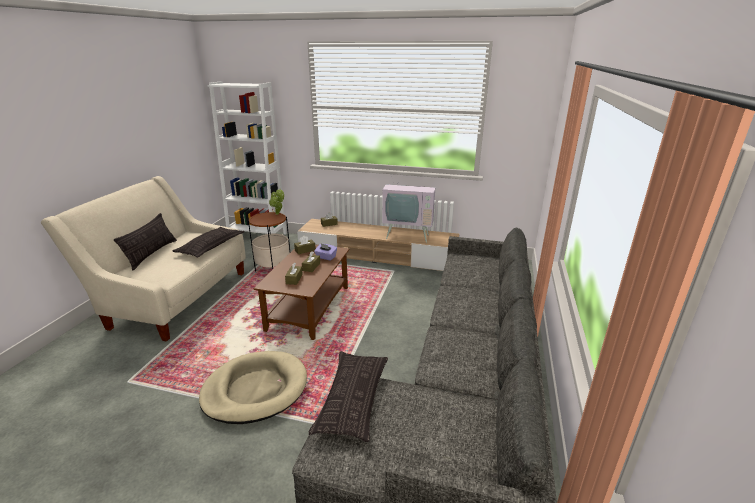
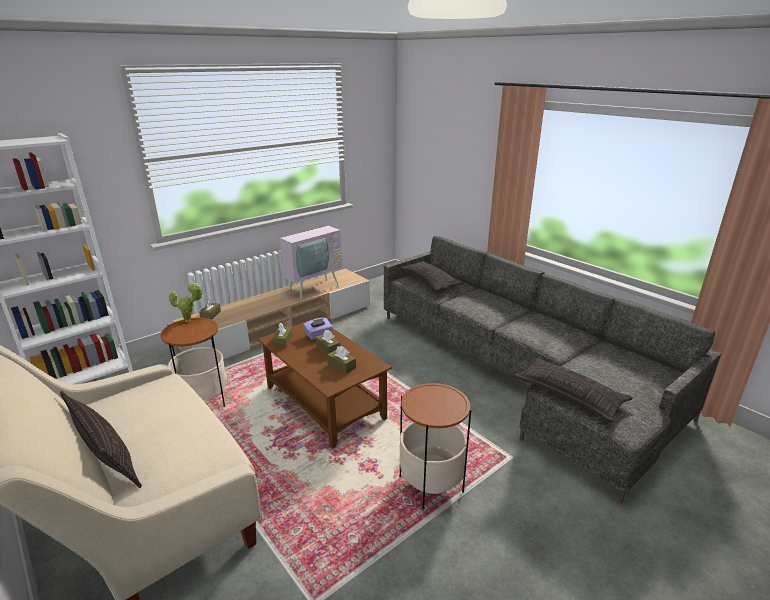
camera: 55 degrees left, 0 degrees up
(211, 246) = (171, 398): pillow -> pillow (429, 280)
(255, 389) = (431, 485): beige dog bed -> side table

